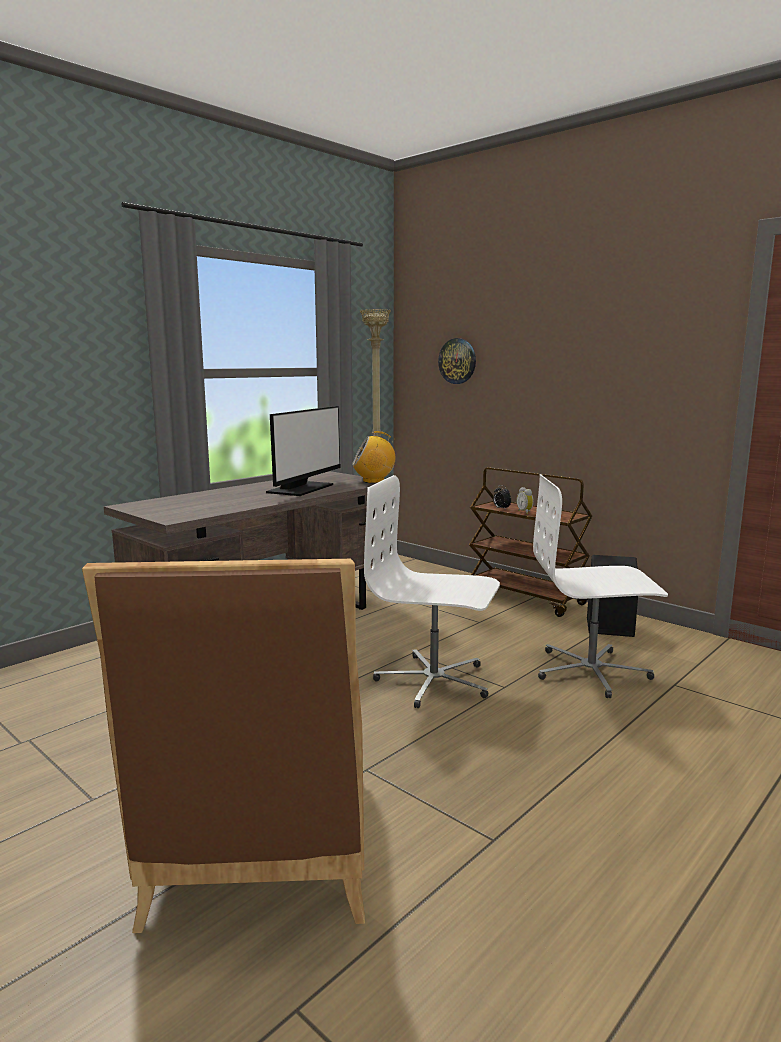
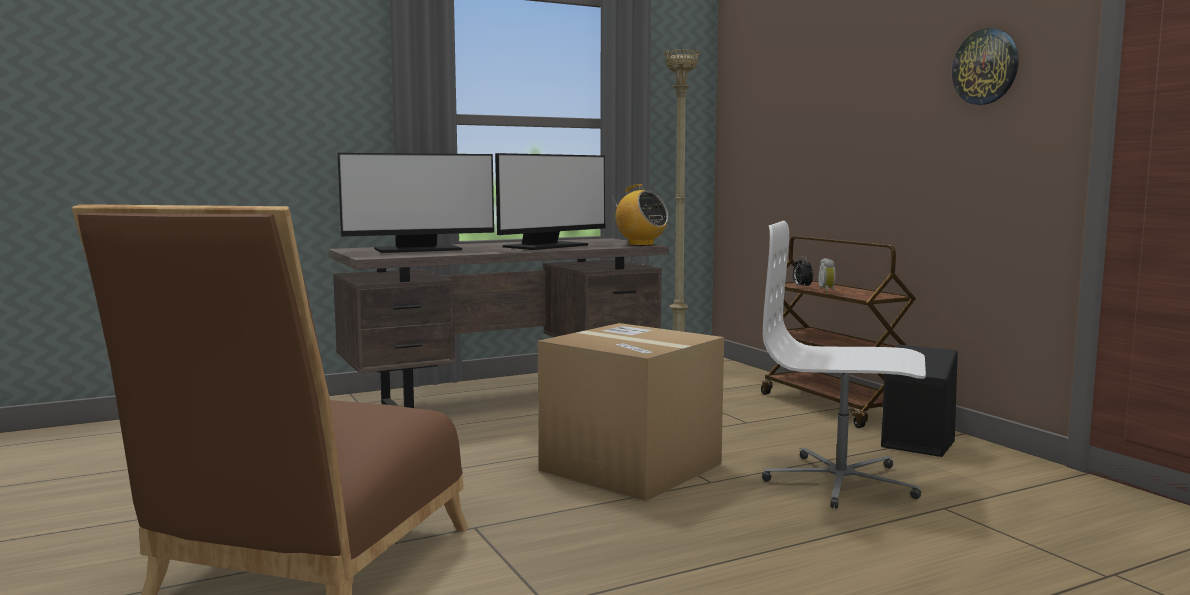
camera: 20 degrees right, 5 degrees down
(196, 502) = (418, 249): none -> monitor
(374, 481) = (640, 244): radio -> radio turned 150 degrees counterclockwise
(434, 681) = (631, 467): white office chair -> cardboard box
(457, 361) = (777, 109): wall clock -> wall clock (986, 67)

